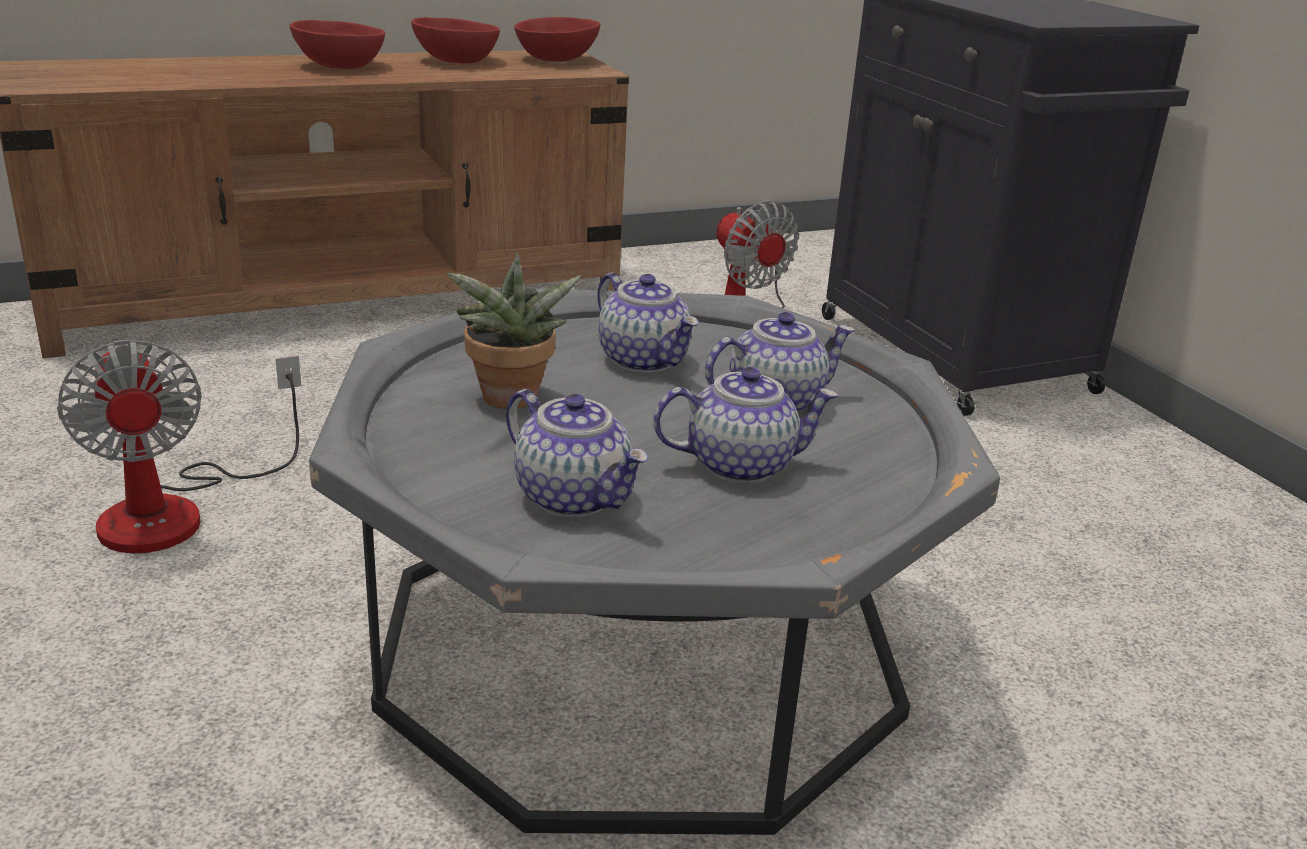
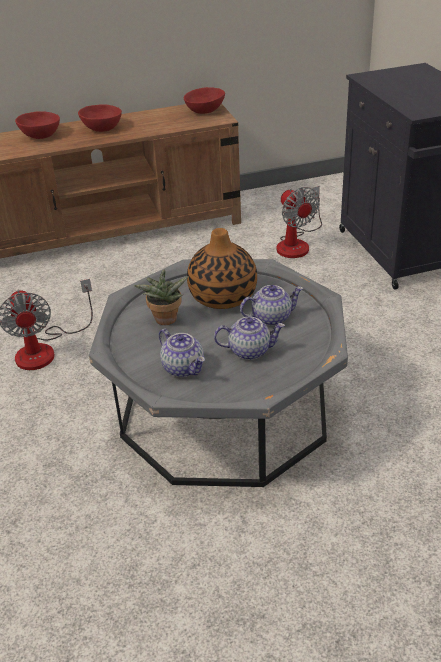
camera: 10 degrees right, 10 degrees up
(456, 61) = (156, 118): red bowl -> red bowl (40, 135)
(645, 360) = (223, 296): teapot -> vase

